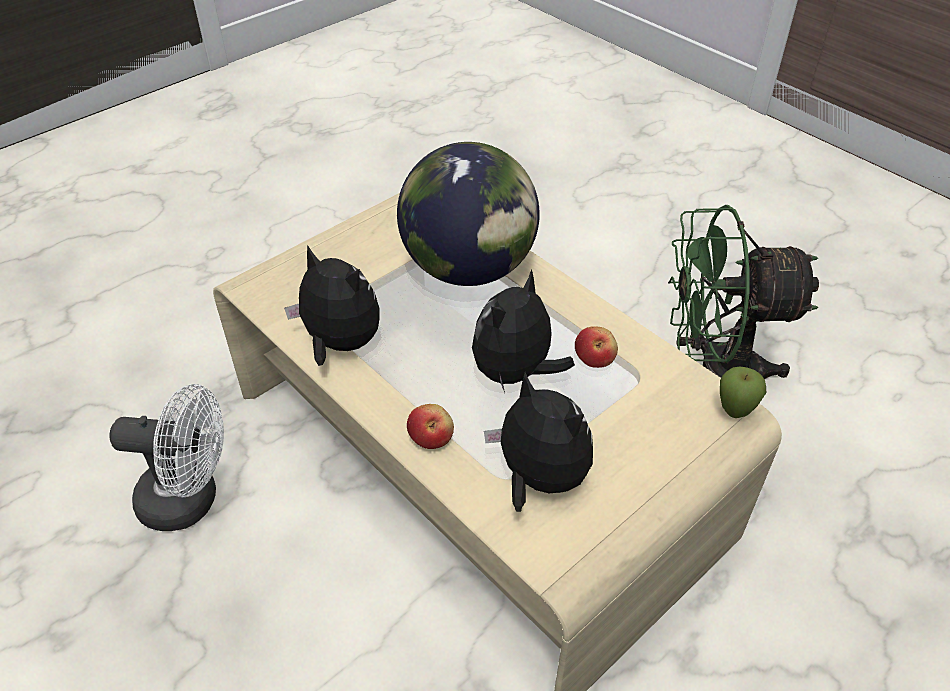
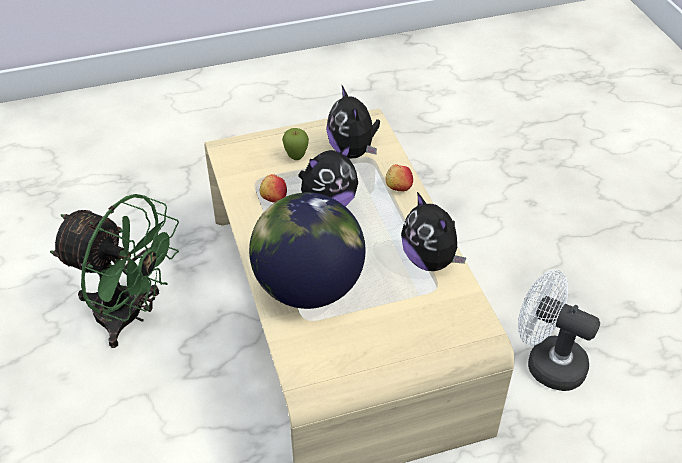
camera: 155 degrees left, 0 degrees up
(734, 412) = (225, 147): apple -> apple (296, 158)

